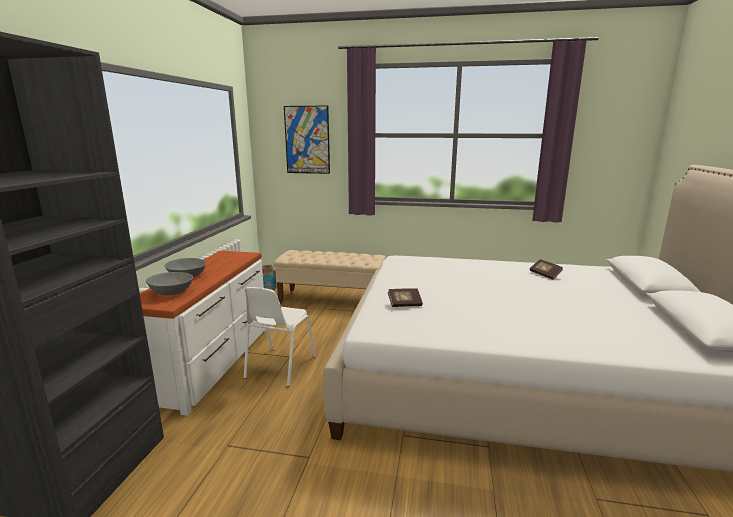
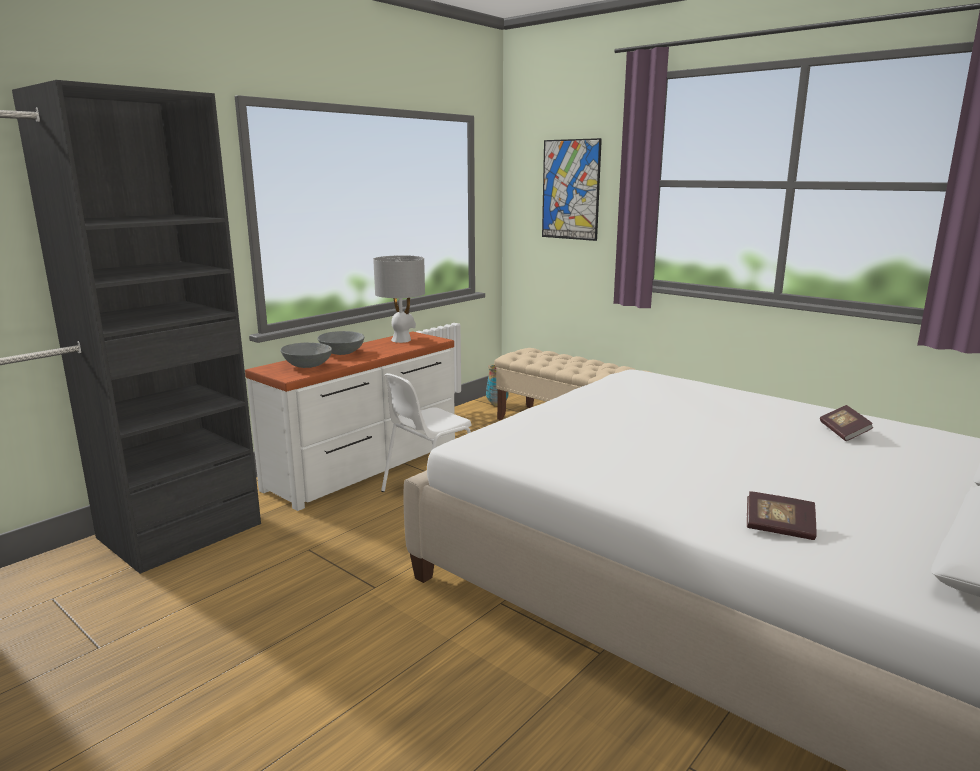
camera: 30 degrees right, 0 degrees up
(222, 258) = (402, 340): none -> grey table lamp
(404, 304) = (550, 427): book -> book (779, 528)

